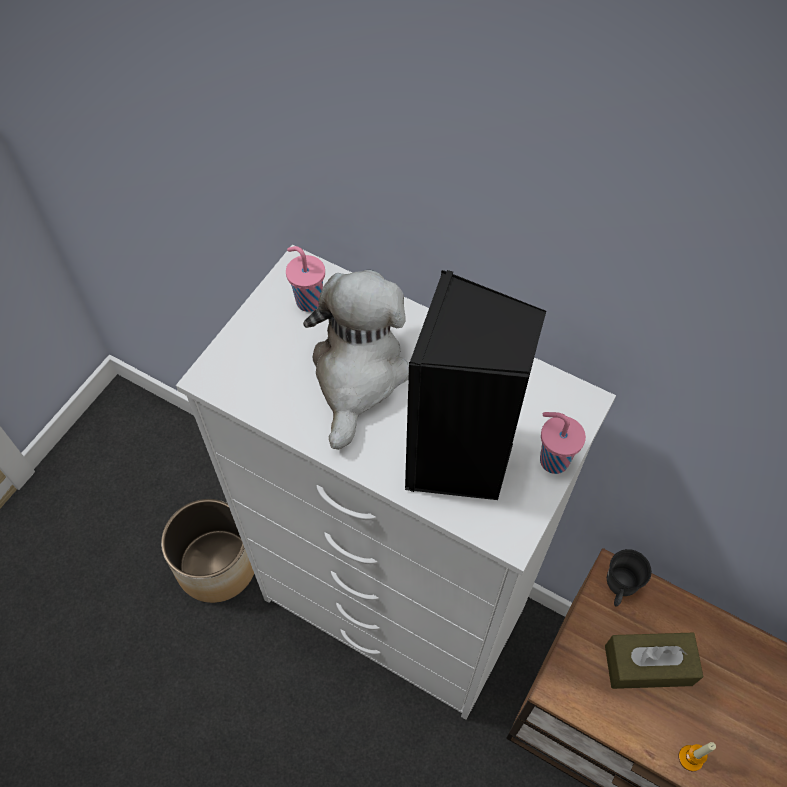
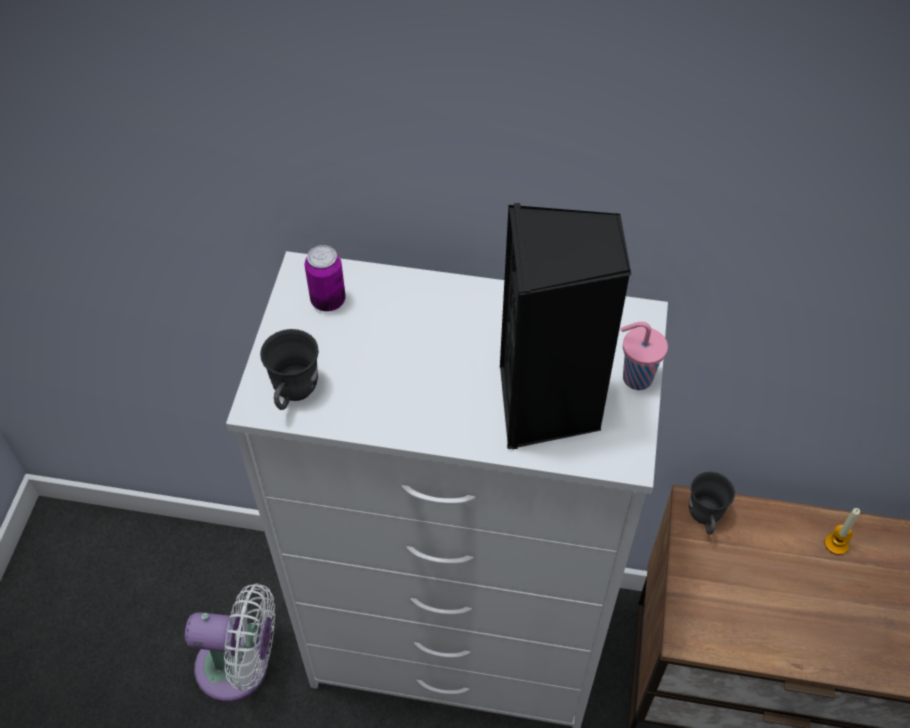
camera: 20 degrees left, 5 degrees down
(217, 564) = (240, 667): planter -> white fan
(241, 377) = (293, 395): none -> grey mug
(308, 300) = (328, 300): pink cup -> can
(358, 374) = (411, 356): plush toy -> none
(648, 665) = (761, 582): brown tissue box -> none
(690, 758) = (836, 655): candle -> candle (836, 544)

